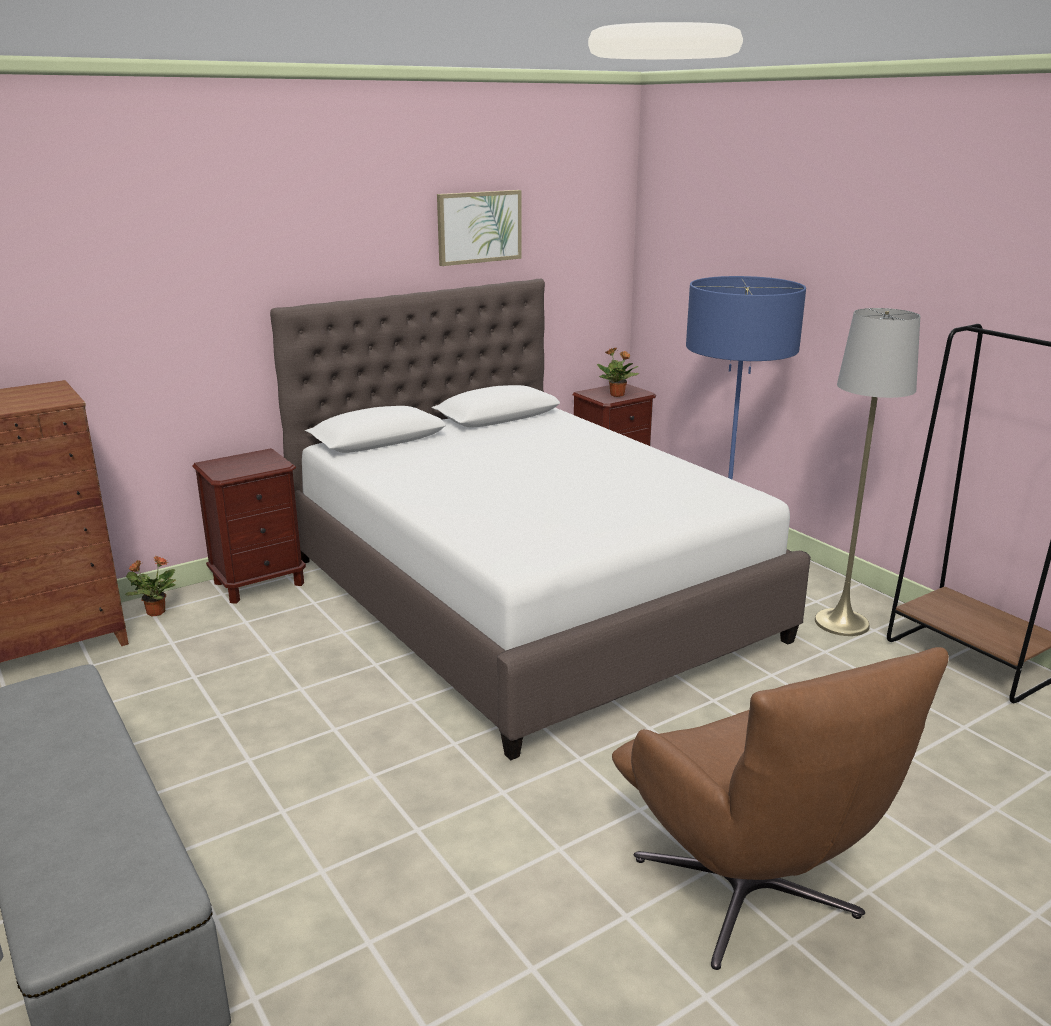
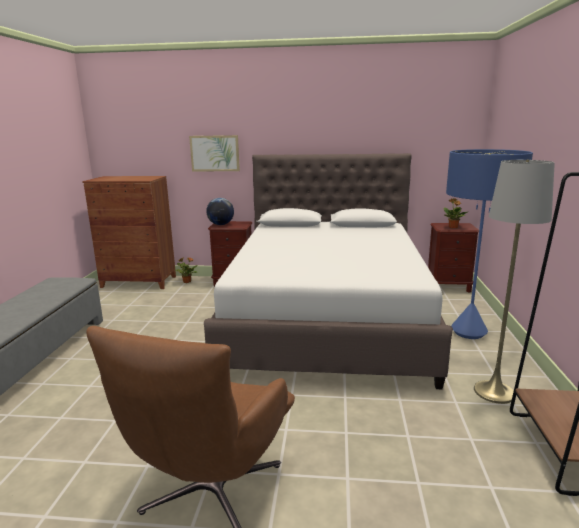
camera: 40 degrees right, 5 degrees down
(227, 469) = (221, 224): none -> globe
(479, 227) = (373, 122): picture -> picture (215, 153)

